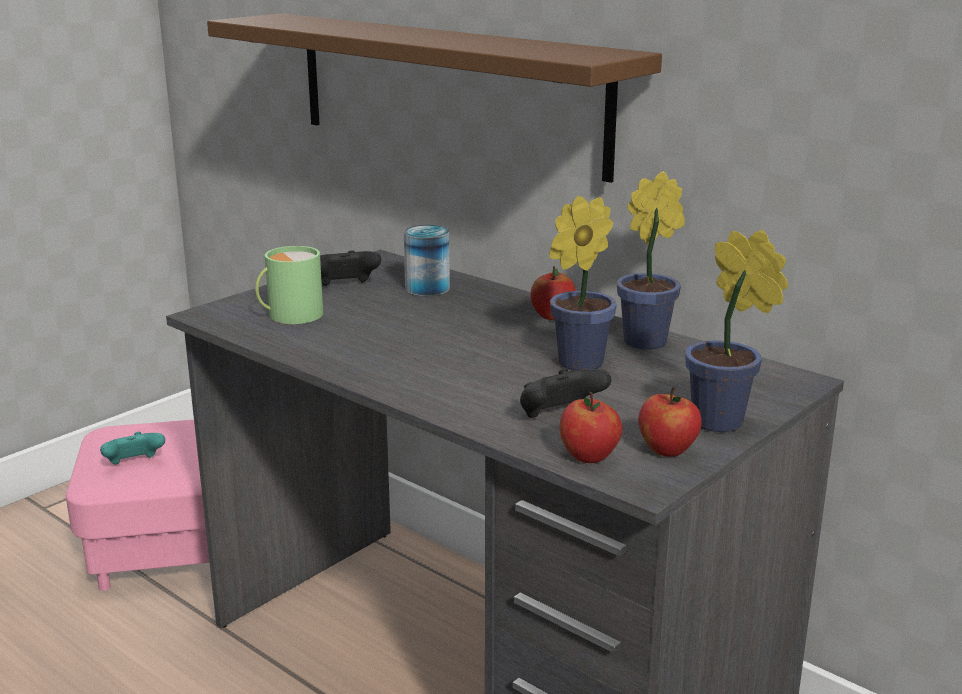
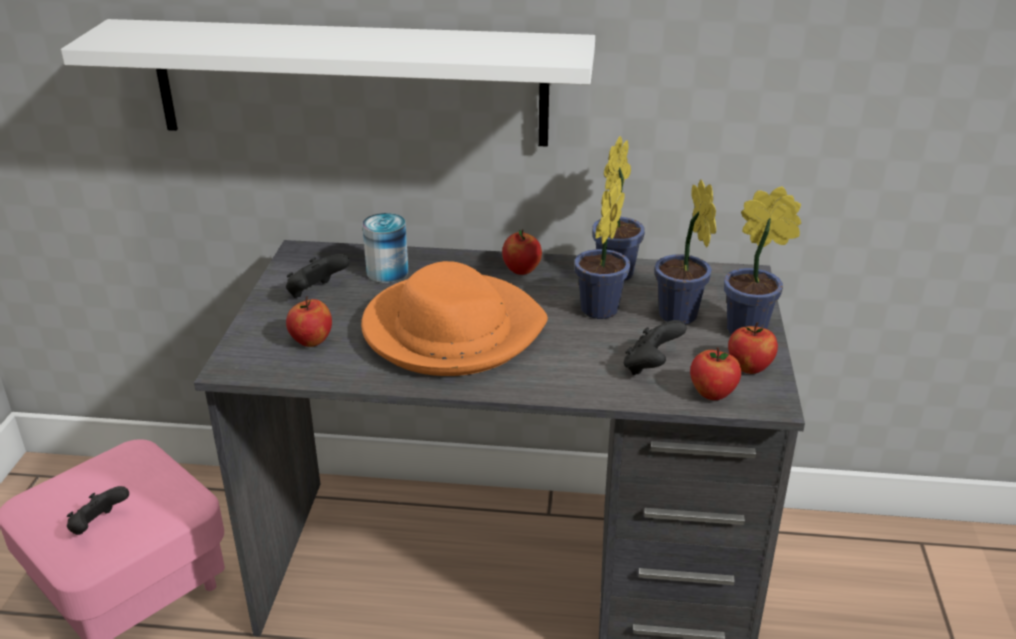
camera: 35 degrees left, 10 degrees up
(134, 464) = (99, 526): turquoise game controller -> black game controller
(289, 315) = (311, 341): green mug -> apple
(415, 339) = (452, 330): none -> orange hat
(446, 91) = (350, 83): brown shelf -> white shelf
(656, 392) = (679, 318): none -> potted plant

